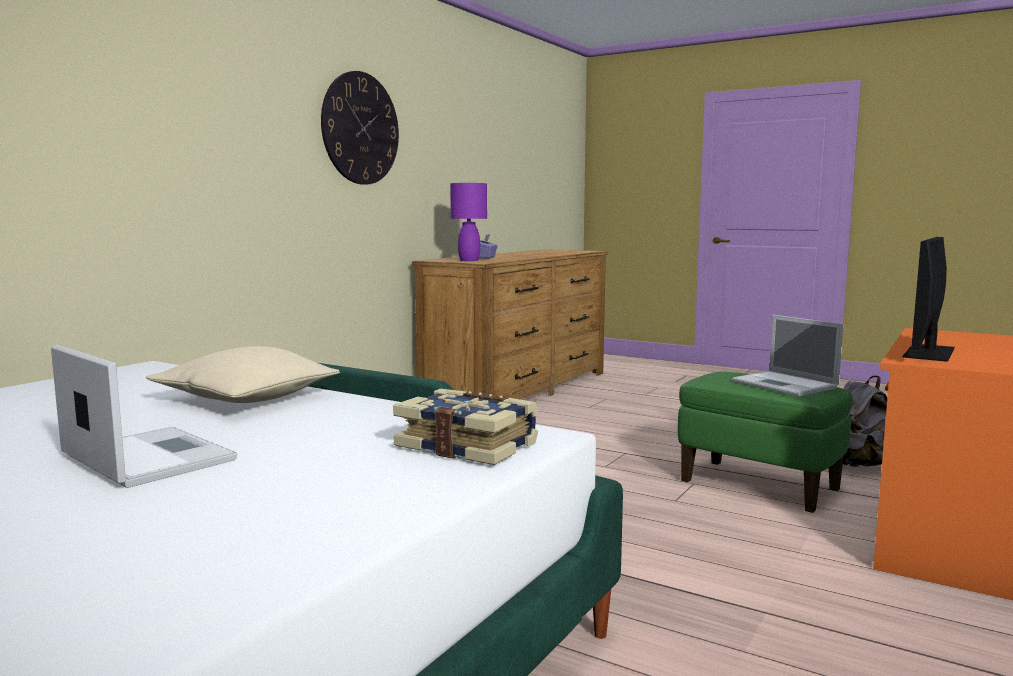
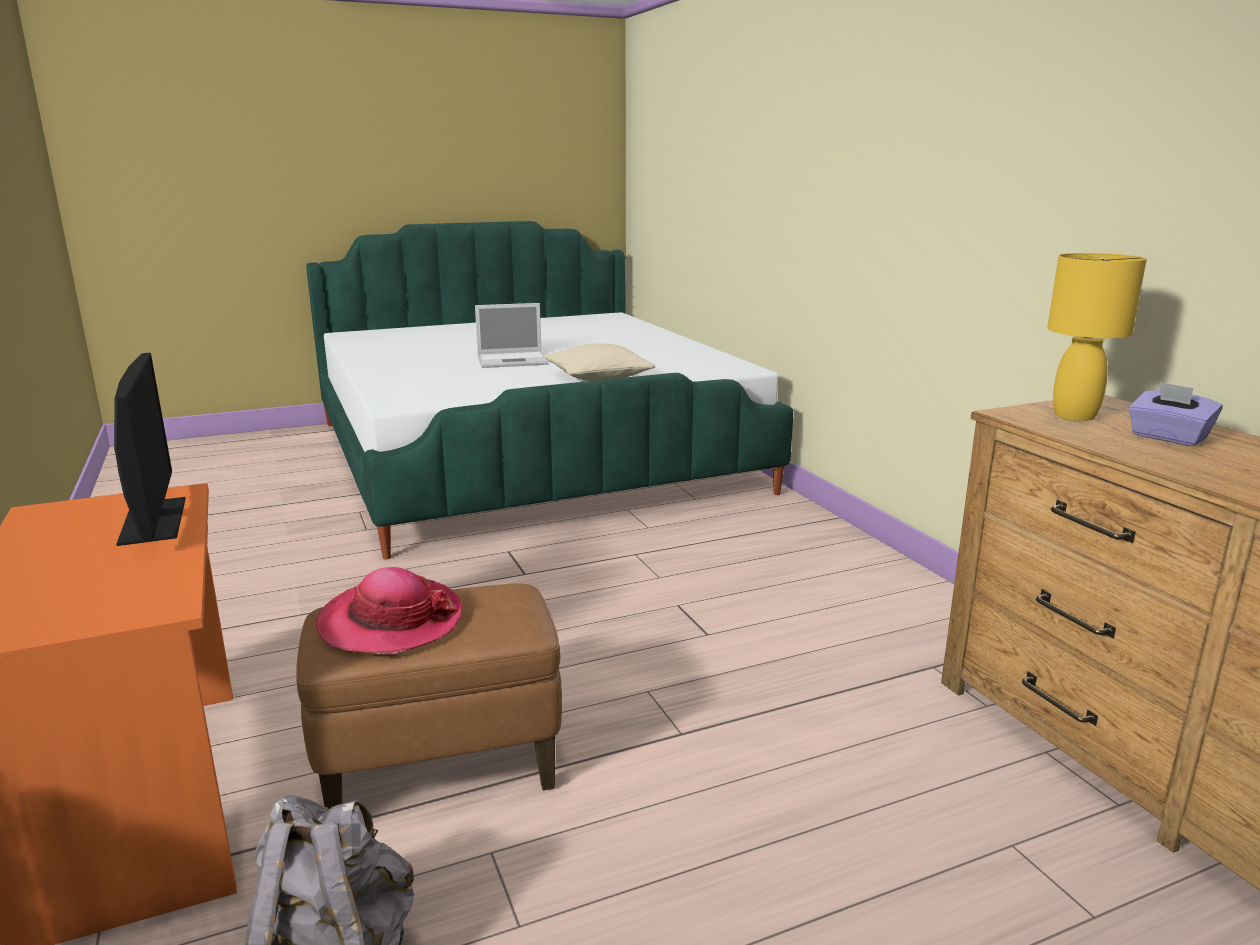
camera: 125 degrees right, 10 degrees up
(360, 128) = (1048, 149): wall clock -> none
(468, 445) = (413, 393): book -> none
(469, 260) = (1074, 416): purple table lamp -> yellow table lamp
(760, 486) = (439, 768): green ottoman -> brown ottoman
(786, 385) = (391, 621): laptop -> hat

